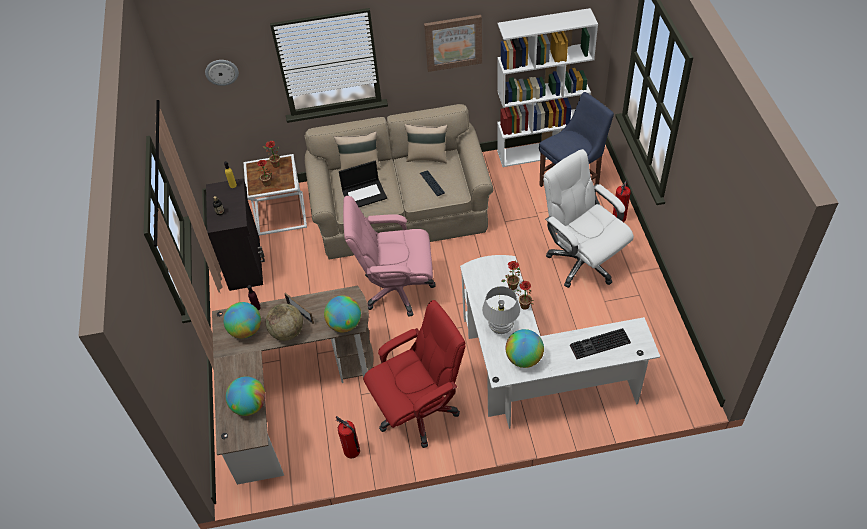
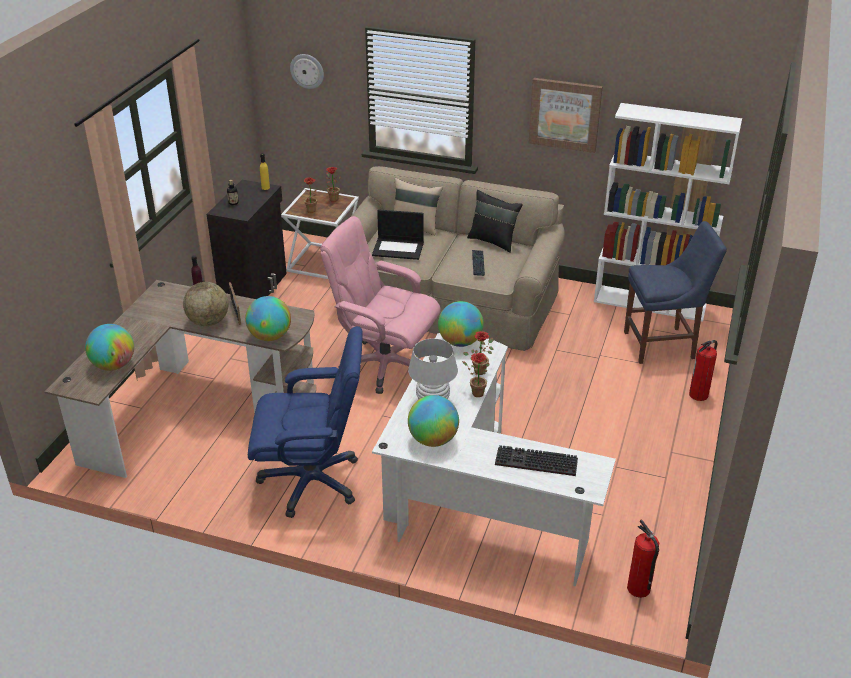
camera: 25 degrees right, 15 degrees down
(246, 330) = (171, 306): globe -> globe (460, 342)
(352, 451) = (211, 487): fire extinguisher -> fire extinguisher (639, 588)
(418, 411) = (312, 481): red office chair -> blue office chair
(427, 157) = (493, 241): beige pillow -> black pillow
(582, 261) = (618, 419): white office chair -> none

